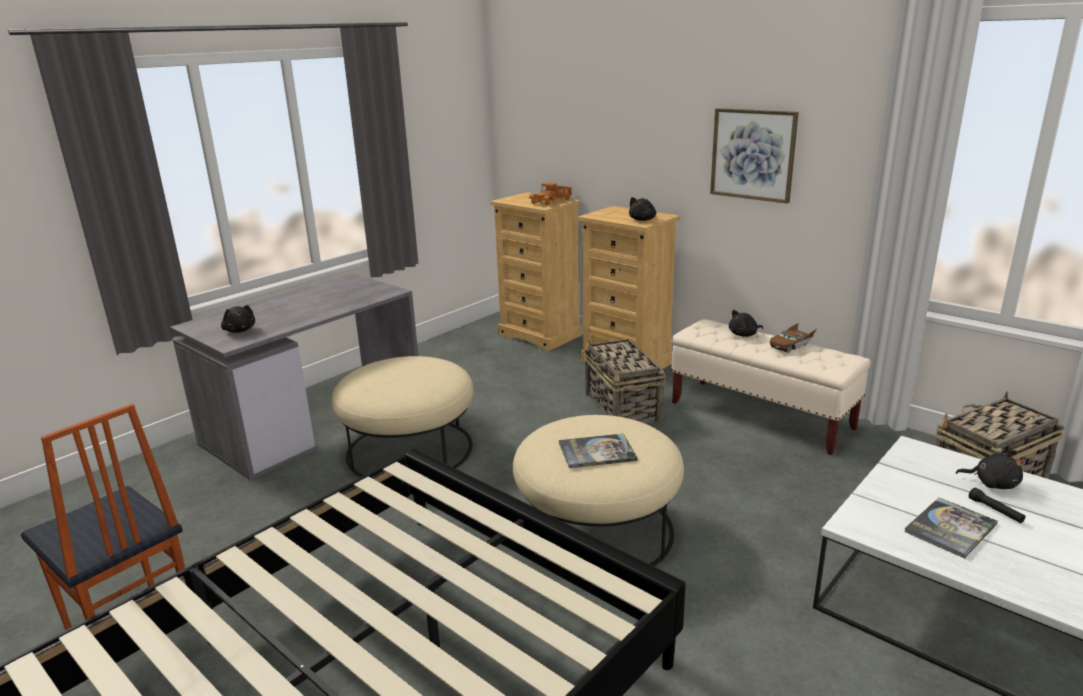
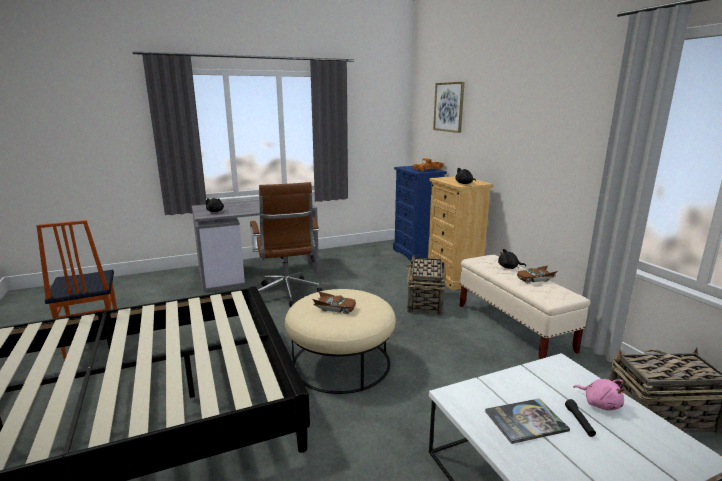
camera: 25 degrees right, 5 degrees down
(409, 449) = (287, 295): beige ottoman -> brown office chair
(540, 335) = (416, 254): beige dresser -> blue dresser
(597, 452) = (334, 308): book -> brown toy car
(753, 154) = (537, 144): picture -> picture (449, 107)
(992, 483) = (600, 403): black plush toy -> pink plush toy

